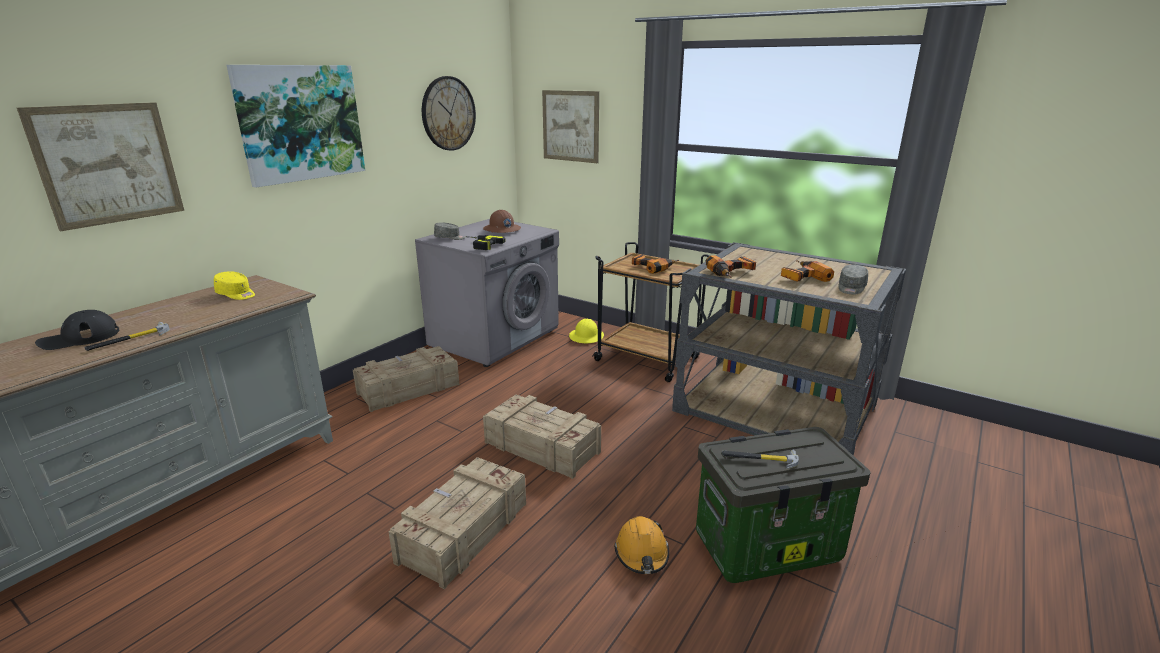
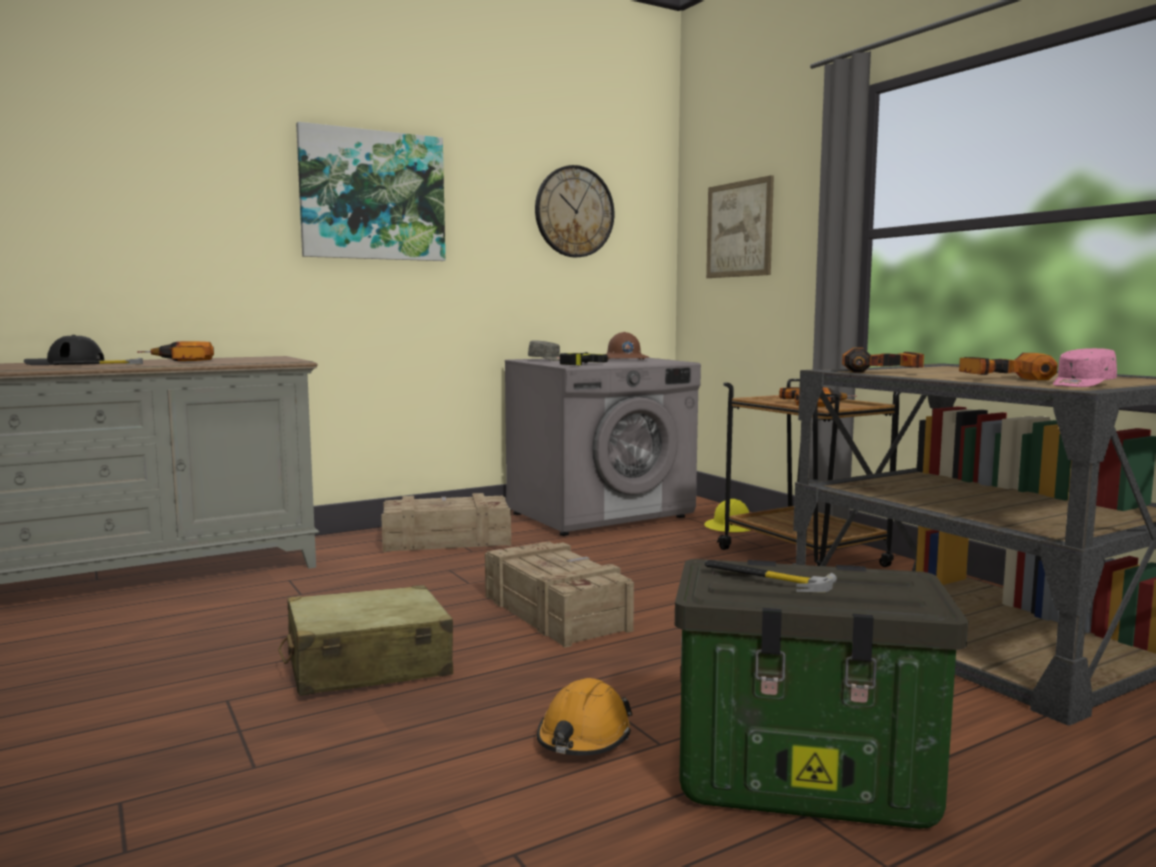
camera: 25 degrees right, 15 degrees down
(108, 164) = (153, 207): picture -> none
(191, 313) = (179, 362): none -> power drill
(236, 294) = (242, 359): yellow cap -> none
(462, 532) = (367, 665): crate -> beige suitcase
(851, 288) = (1081, 384): grey cap -> pink cap

